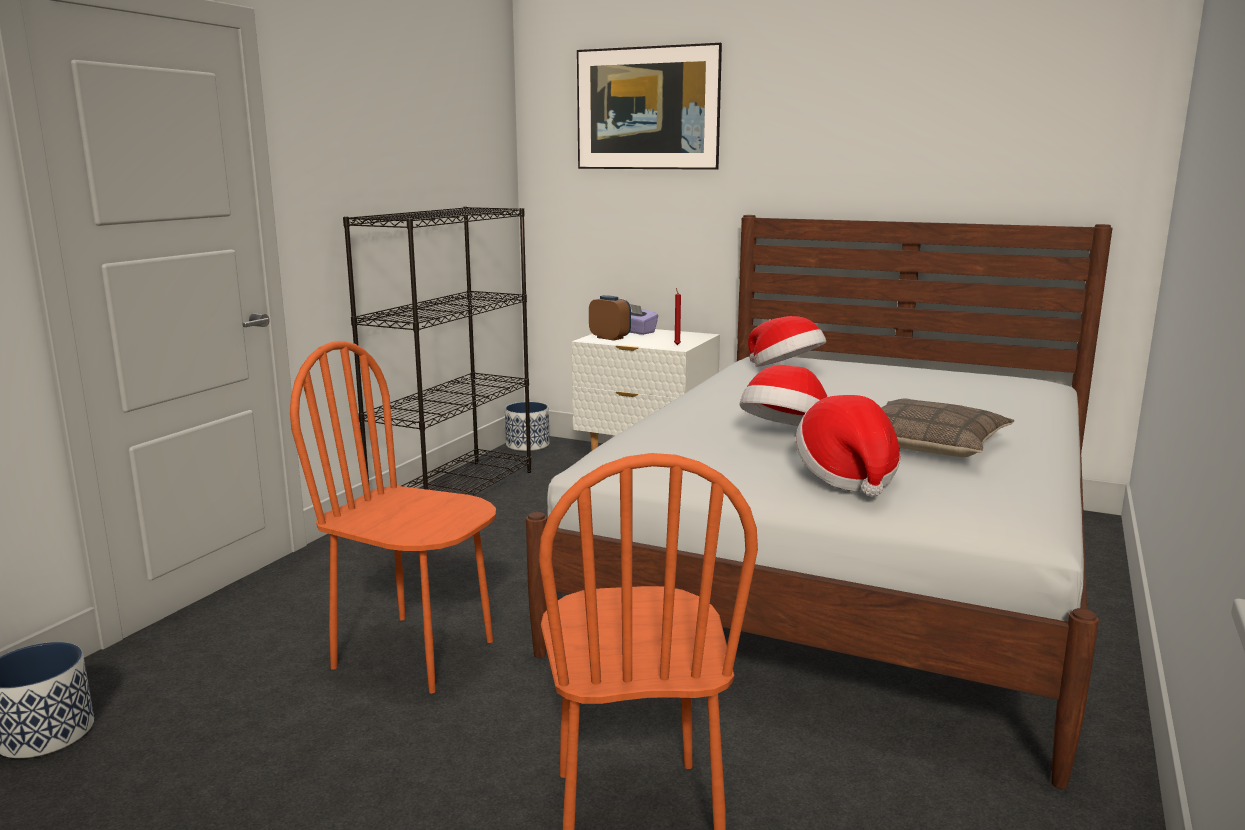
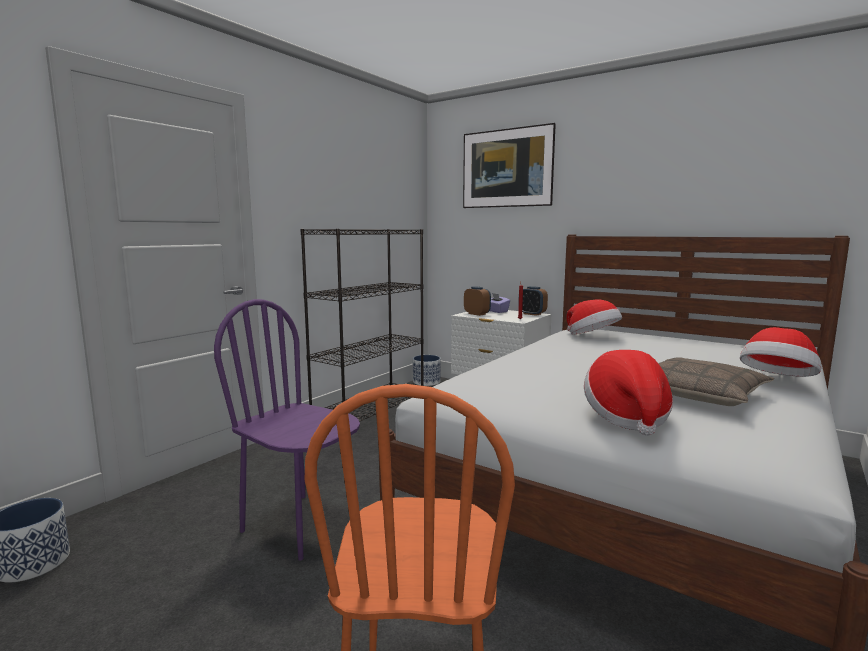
camera: 10 degrees right, 5 degrees down
(415, 653) = (301, 525): orange chair -> purple chair
(692, 335) = (532, 314): none -> alarm clock
(786, 435) = (582, 381): hat -> hat (777, 380)

